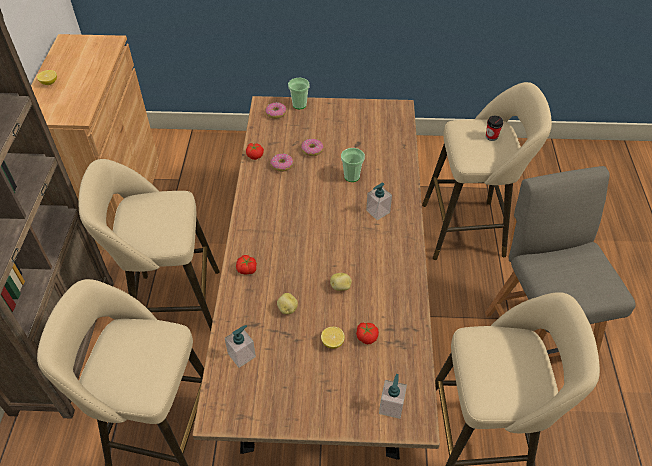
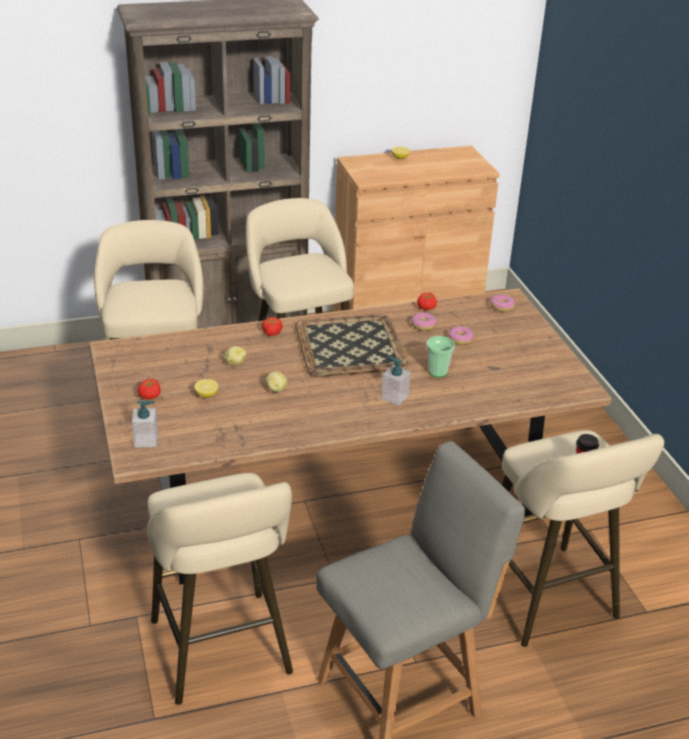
camera: 70 degrees right, 15 degrees down
(242, 355) = (174, 349): soap dispenser -> none
(294, 219) = (351, 346): none -> tray
(299, 105) = (529, 319): cup -> none
(367, 336) = (221, 414): tomato -> tomato (150, 396)

